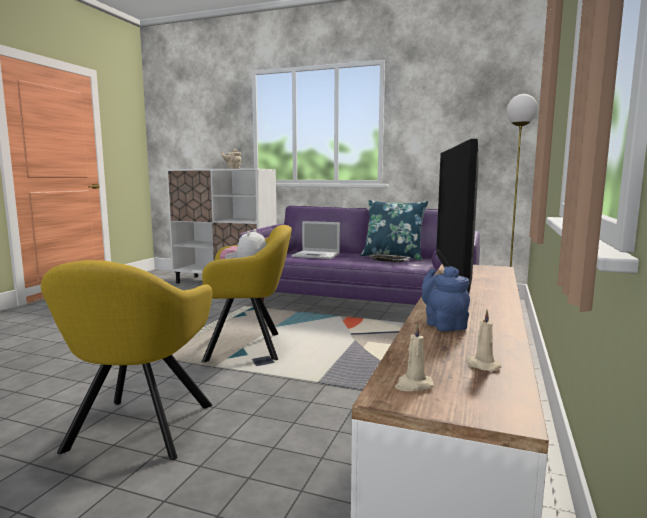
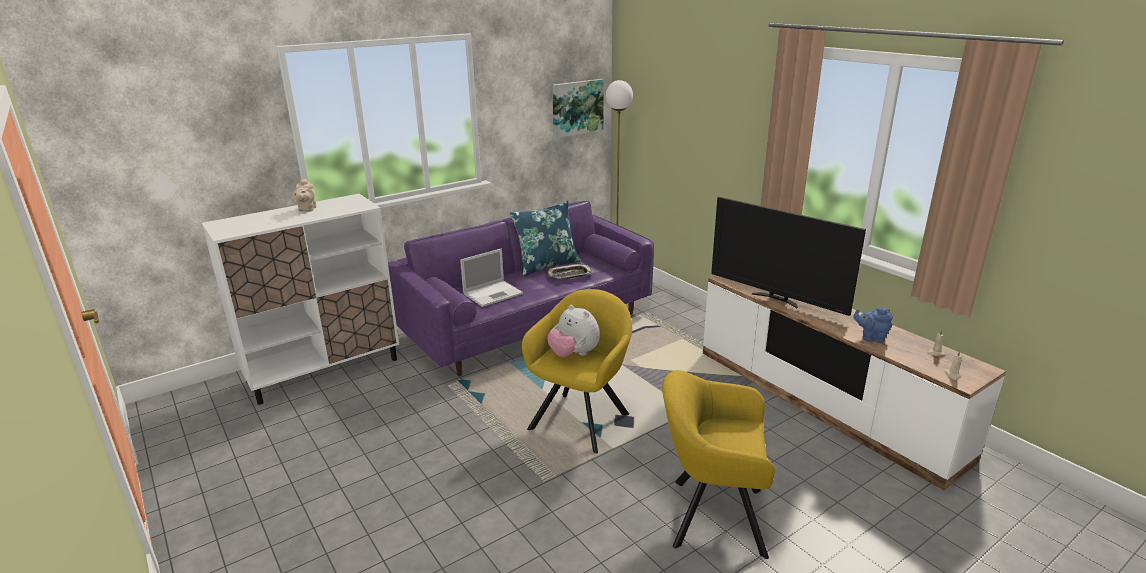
camera: 55 degrees left, 15 degrees up
(137, 431) = (710, 515): yellow armchair -> yellow armchair turned 150 degrees clockwise
(491, 129) = (577, 107): none -> picture

